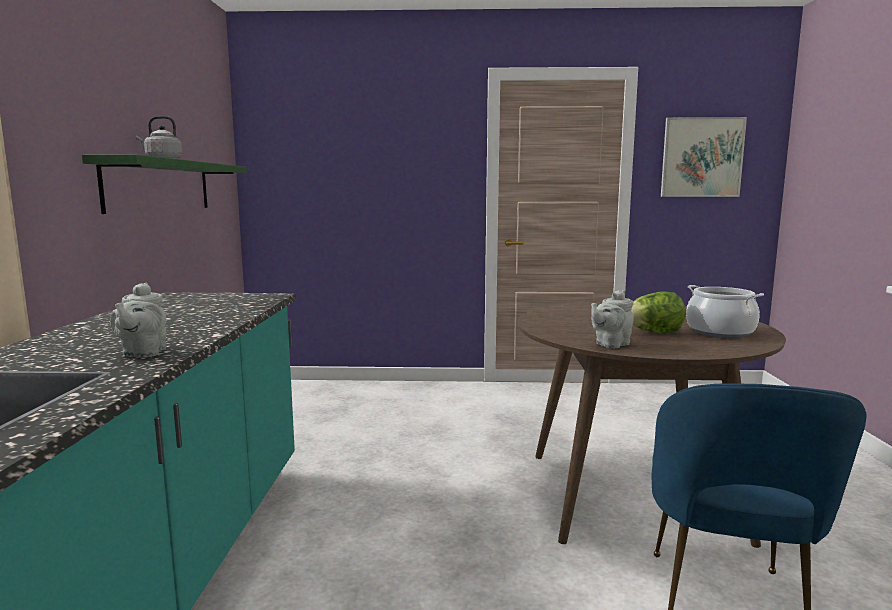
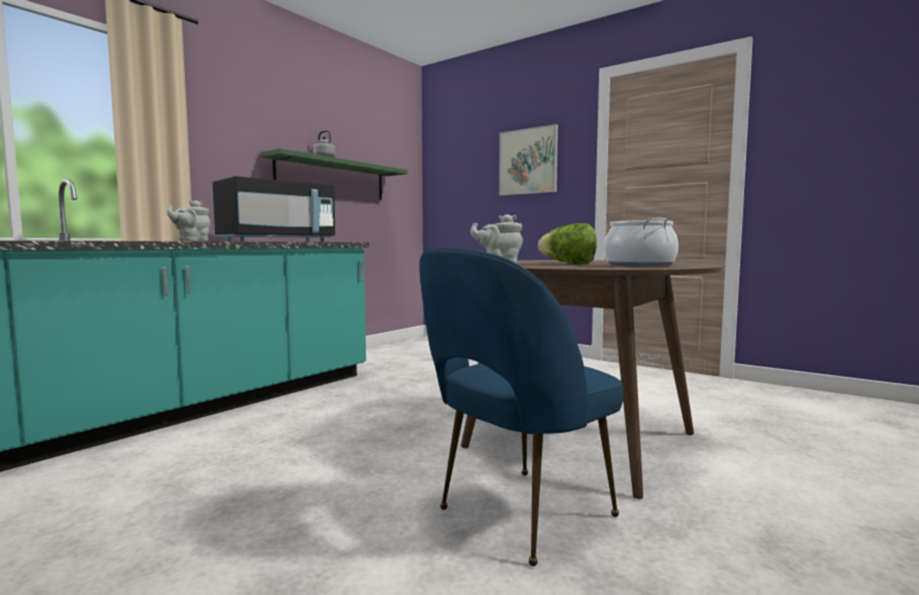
camera: 35 degrees right, 5 degrees down
(180, 311) = (277, 241): none -> black microwave
(702, 157) = (837, 122): picture -> picture (528, 161)

